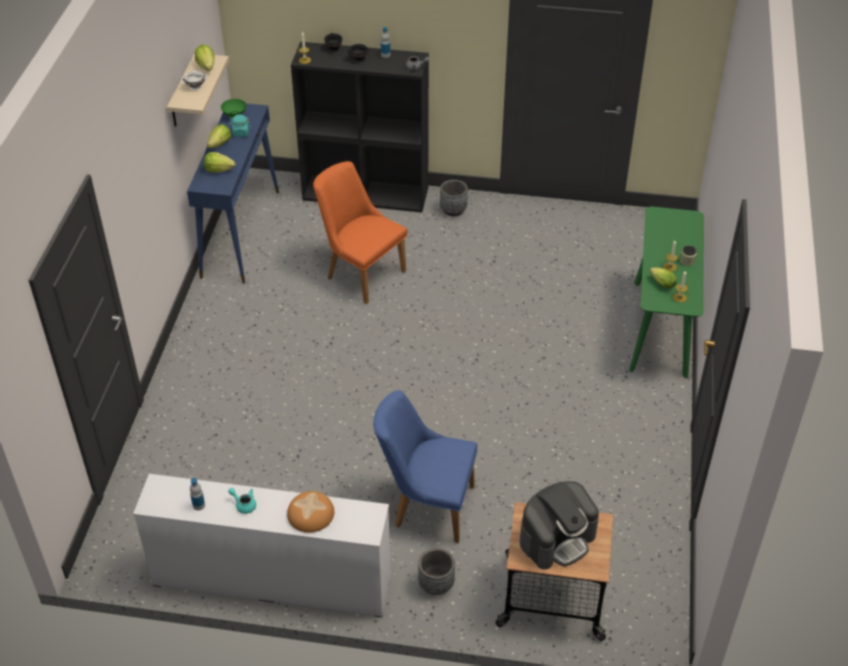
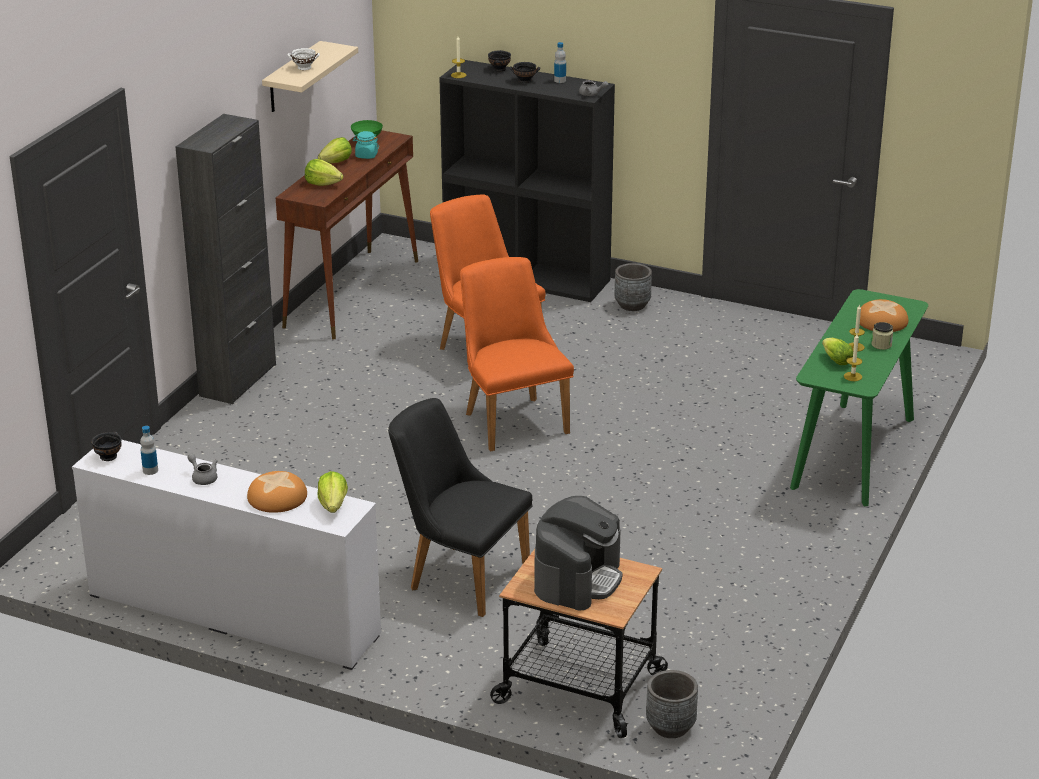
camera: 15 degrees right, 15 degrees down
(158, 497) = (107, 457): none -> black bowl
(185, 339) = (238, 380): none -> black cabinet
(206, 66) = (327, 52): lettuce -> lettuce (333, 505)
(241, 233) = (352, 293): blue console table -> brown console table
(244, 504) = (203, 477): turquoise teapot -> grey teapot
(407, 340) = (511, 418): none -> orange chair
(426, 505) = (459, 575): blue chair -> black chair
(436, 585) = (434, 651): grey planter -> grey planter (670, 727)
(557, 539) = (577, 579): coffee machine -> coffee machine turned 45 degrees counterclockwise
(678, 237) = (881, 321): none -> bread

